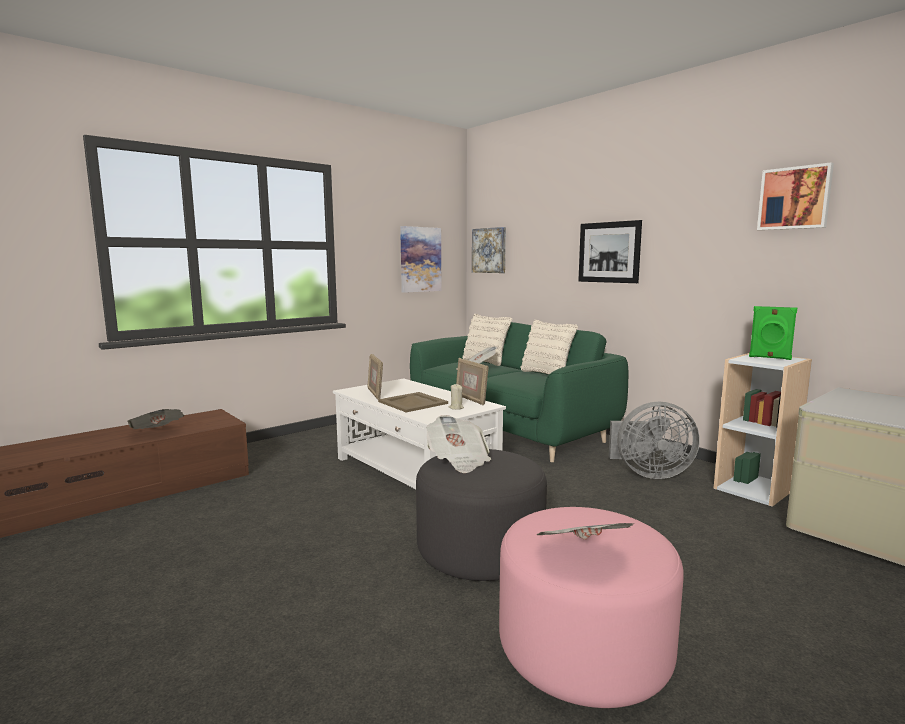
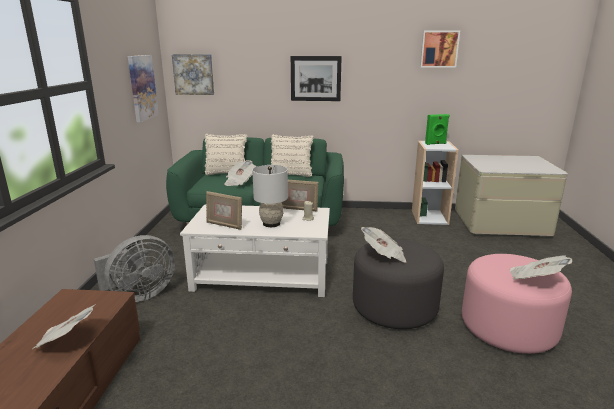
camera: 45 degrees left, 10 degrees up
(413, 402) = (271, 223): beige tray -> white table lamp
(649, 473) = (381, 225): grey fan -> grey fan (139, 295)

